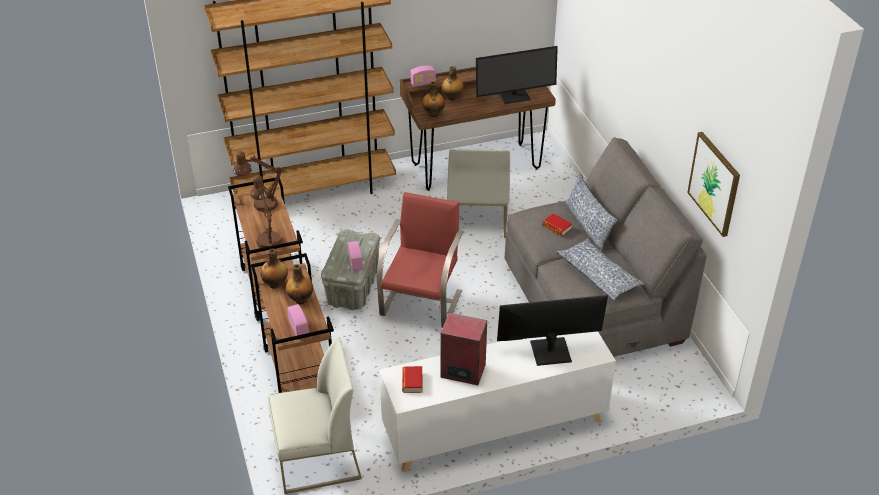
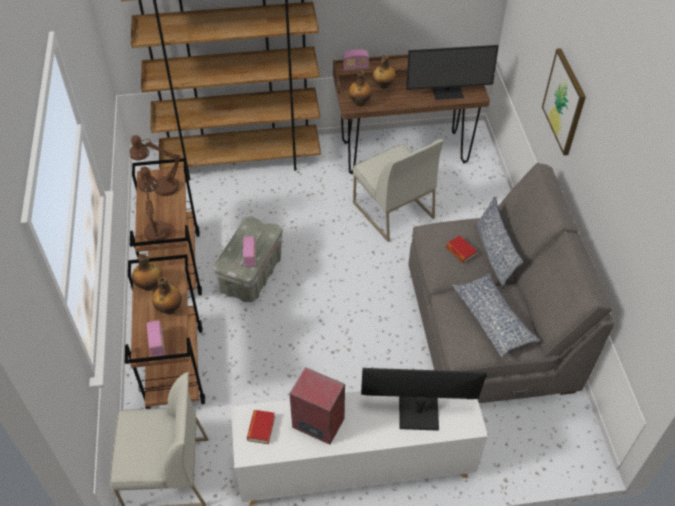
camera: 10 degrees right, 10 degrees up
(422, 302) = (316, 302): red chair -> none
(476, 217) = (392, 210): white chair -> white chair turned 45 degrees counterclockwise
(714, 183) = (636, 253): picture -> picture (564, 102)

